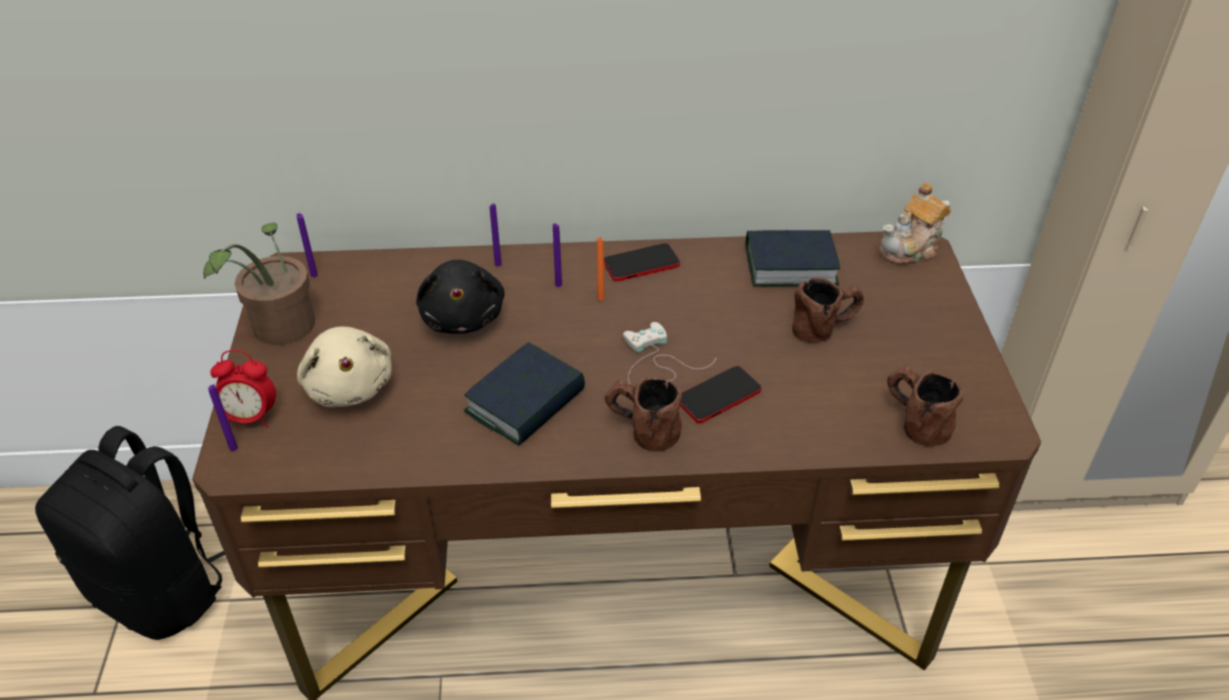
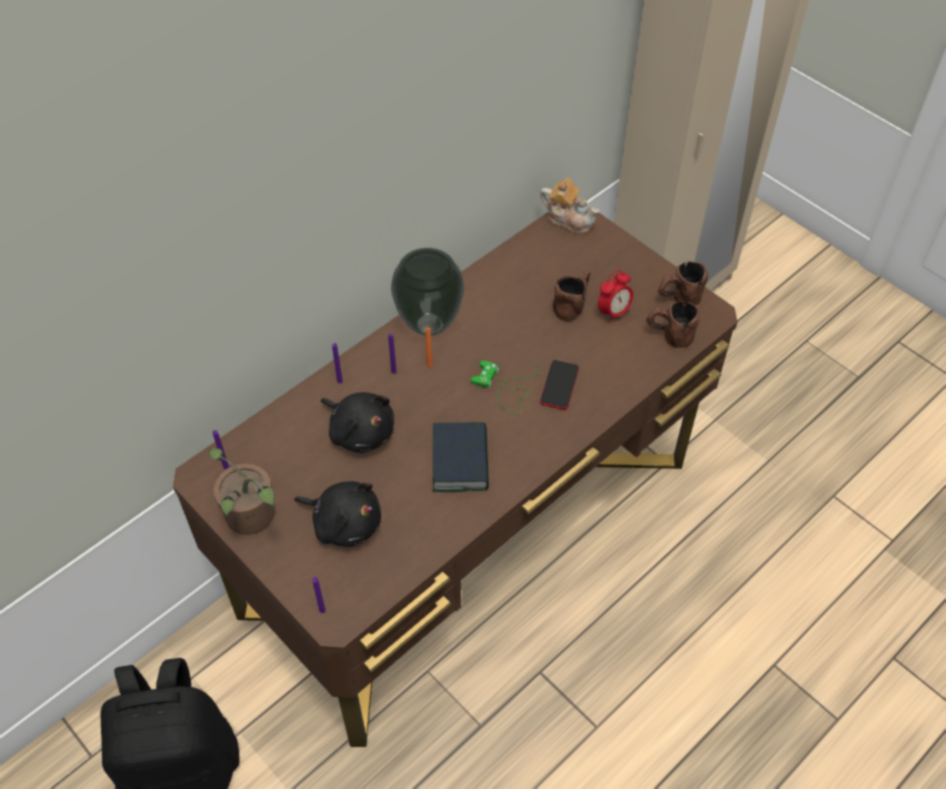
camera: 40 degrees left, 10 degrees up
(251, 417) = (309, 585): alarm clock -> alarm clock (613, 312)
(349, 385) = (344, 523): beige plush toy -> black plush toy
(641, 264) = (428, 325): phone -> vase
(641, 431) = (541, 435): brown mug -> brown mug (678, 299)
(655, 363) = (505, 388): white game controller -> green game controller
(790, 266) = (515, 273): book -> none
(911, 248) = (569, 219): teapot -> teapot turned 75 degrees counterclockwise

